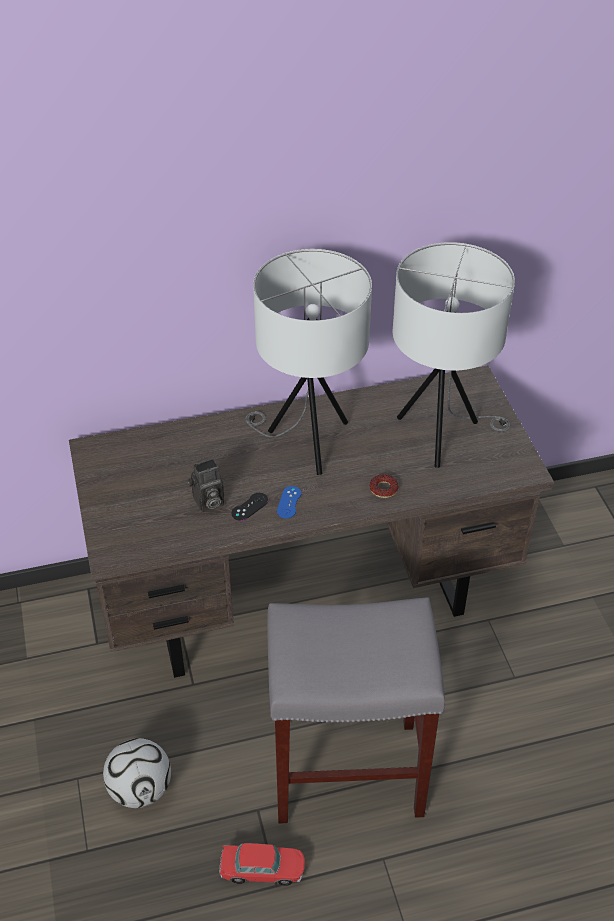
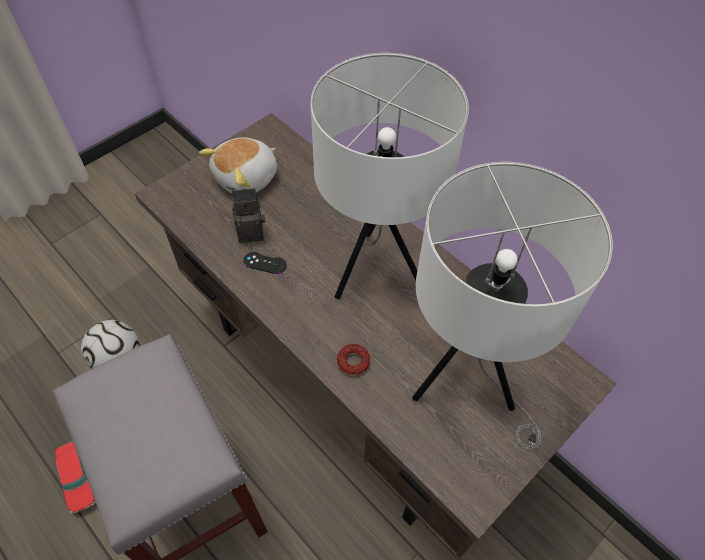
camera: 60 degrees right, 10 degrees up
(141, 485) = (247, 178): none -> plush toy
(207, 503) = (252, 231): camera -> camera turned 135 degrees clockwise
(289, 502) = (287, 290): blue game controller -> none

